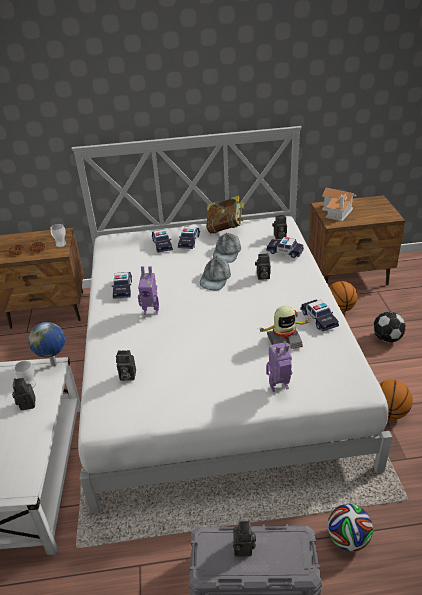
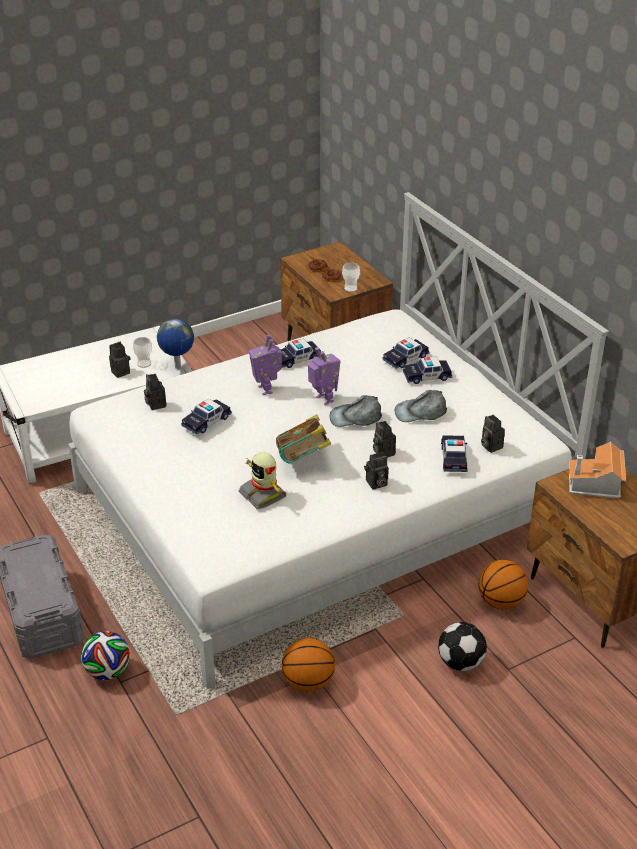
camera: 65 degrees right, 0 degrees up
(225, 229) = (480, 397): book -> book (303, 459)
(244, 549) = (37, 569): camera -> camera (376, 484)
(279, 387) = (184, 506): toy robot -> toy robot (323, 399)
(319, 319) = (319, 514): toy car -> toy car (206, 421)

